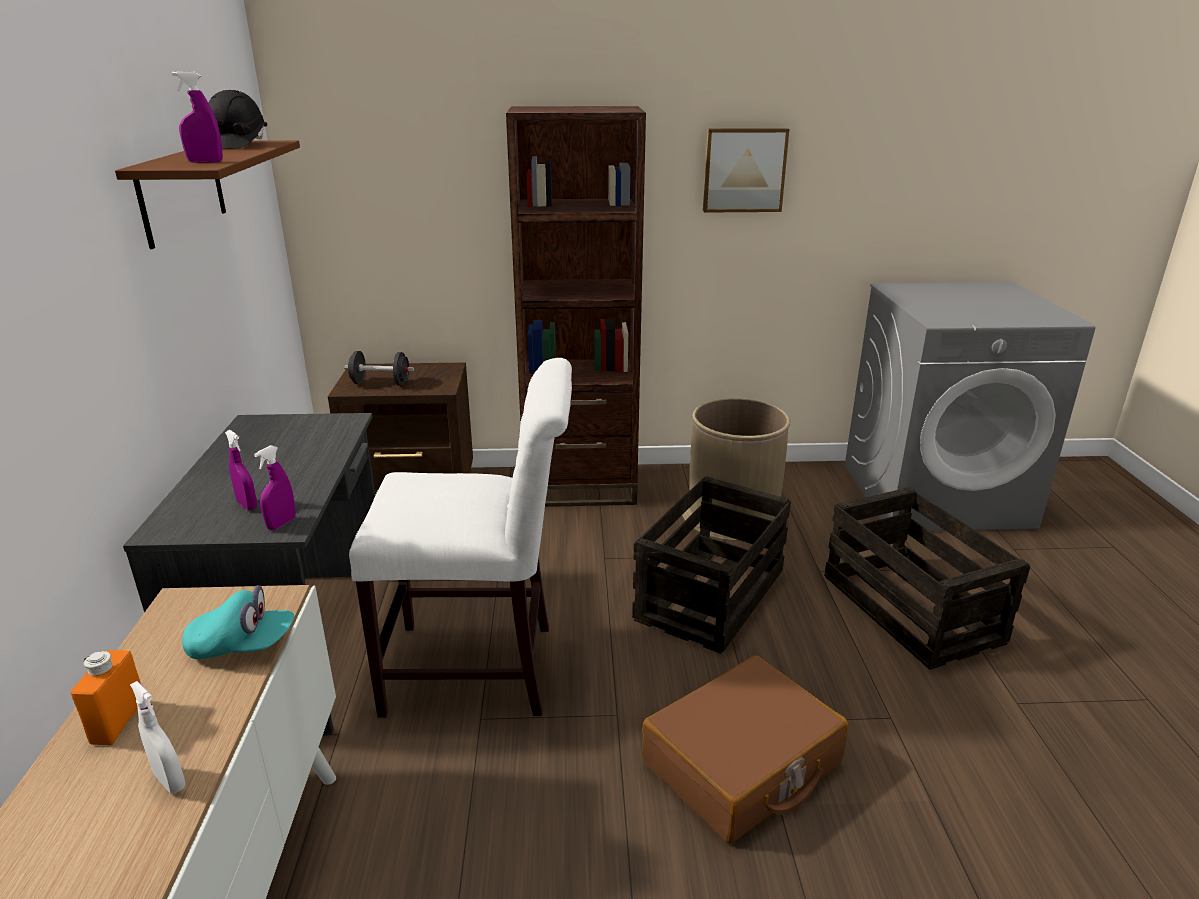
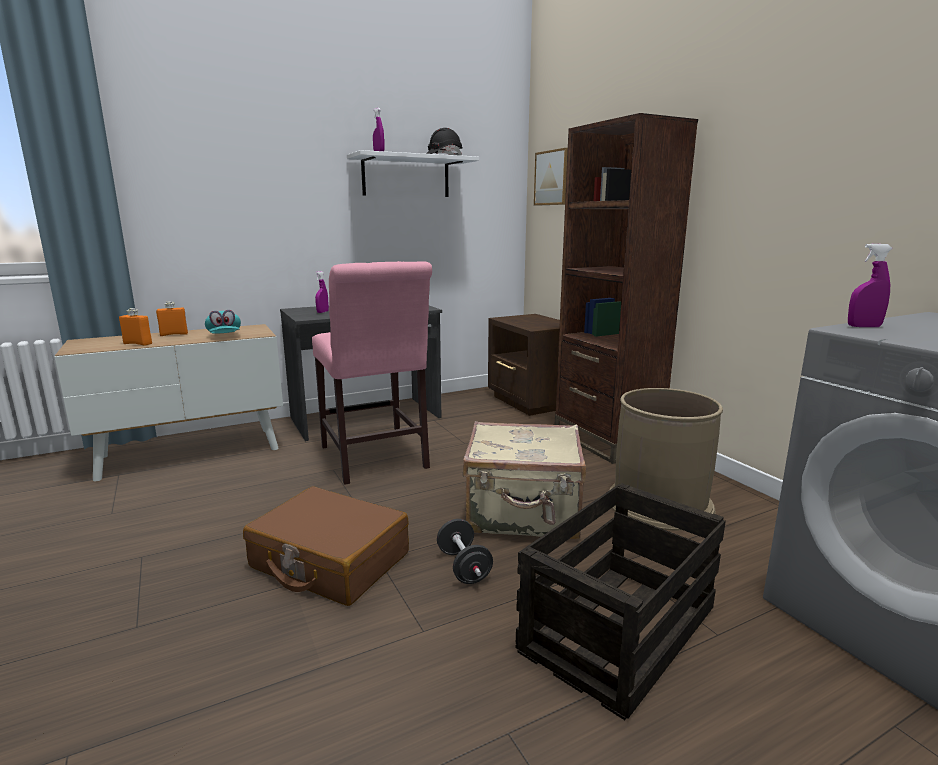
camera: 65 degrees right, 10 degrees down
(170, 781) = (137, 344): white spray bottle -> orange bottle
(182, 191) = (406, 177): brown shelf -> white shelf
(281, 523) = (309, 317): purple spray bottle -> purple spray bottle (864, 326)
(381, 383) = (520, 320): black dumbbell -> black dumbbell (464, 567)
(481, 669) = (375, 460): white chair -> pink chair
(710, 594) = (523, 514): crate -> beige suitcase
(744, 170) = (788, 171): picture -> picture (554, 178)

